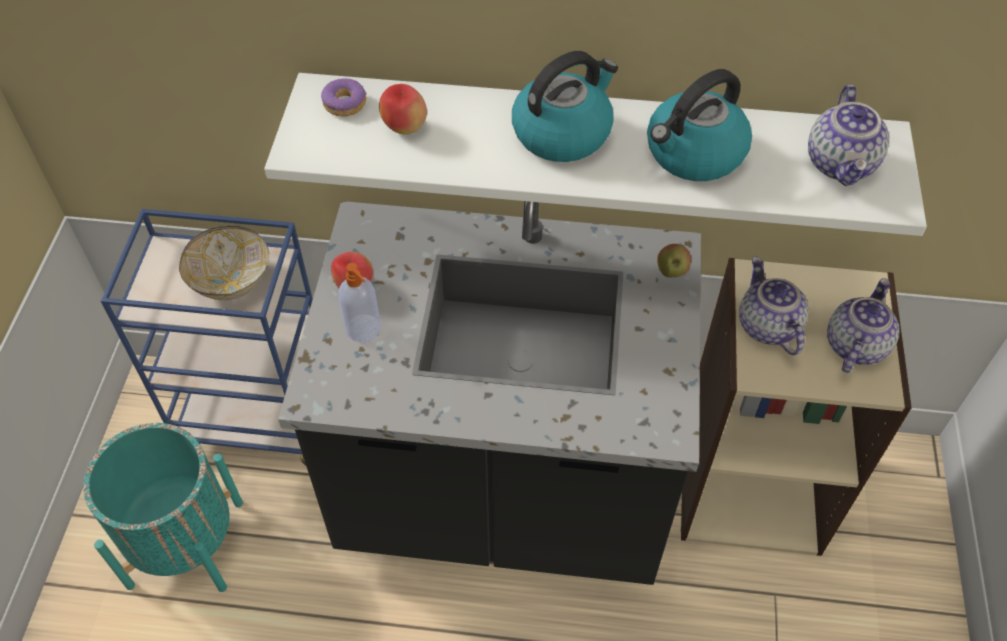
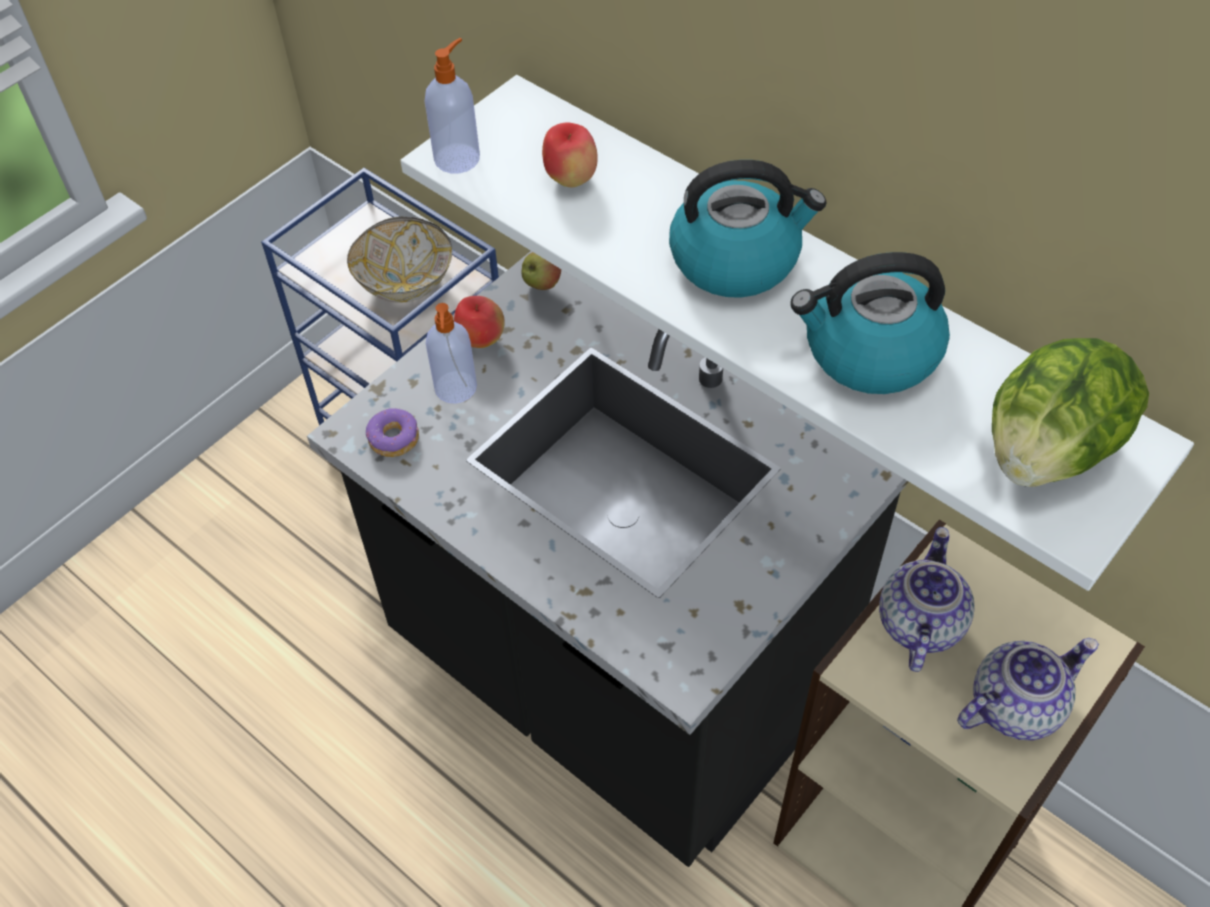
camera: 35 degrees right, 0 degrees up
(186, 543) = (273, 542): turquoise planter -> none
(308, 148) = (458, 157): none -> soap dispenser
(345, 104) = (533, 127): donut -> donut (394, 439)
(671, 272) = (837, 497): apple -> apple (541, 284)
(841, 164) = (1048, 451): teapot -> lettuce

